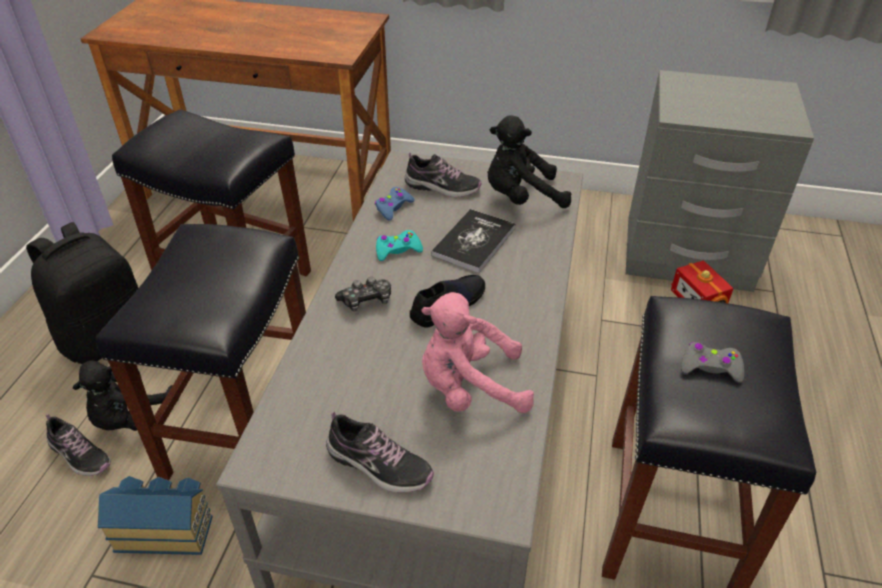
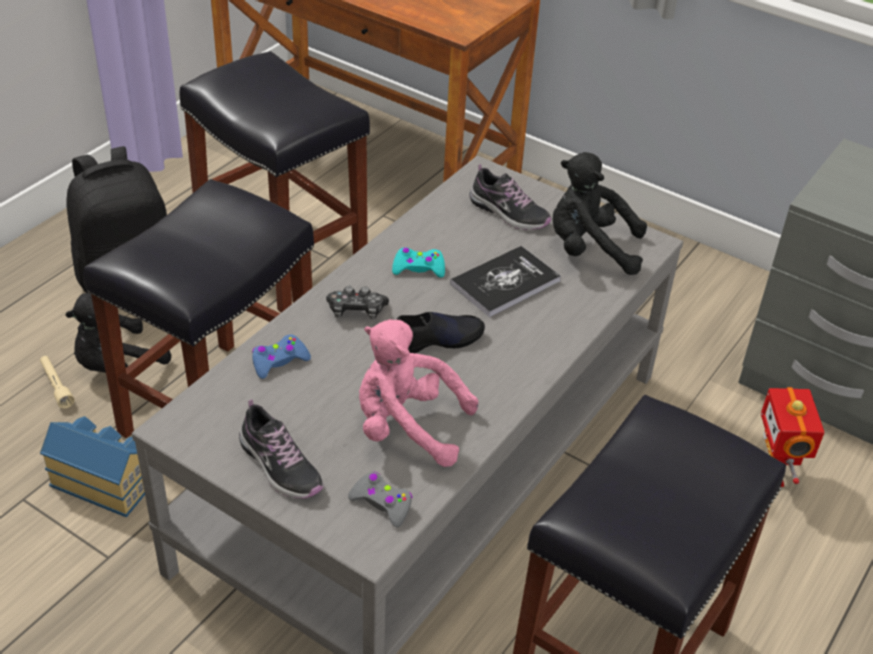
camera: 20 degrees right, 0 degrees up
(80, 455) = (56, 386): shoe -> beige flashlight
(393, 208) = (441, 221): blue game controller -> blue game controller (279, 361)
(710, 367) = (649, 482): grey game controller -> grey game controller (382, 503)

